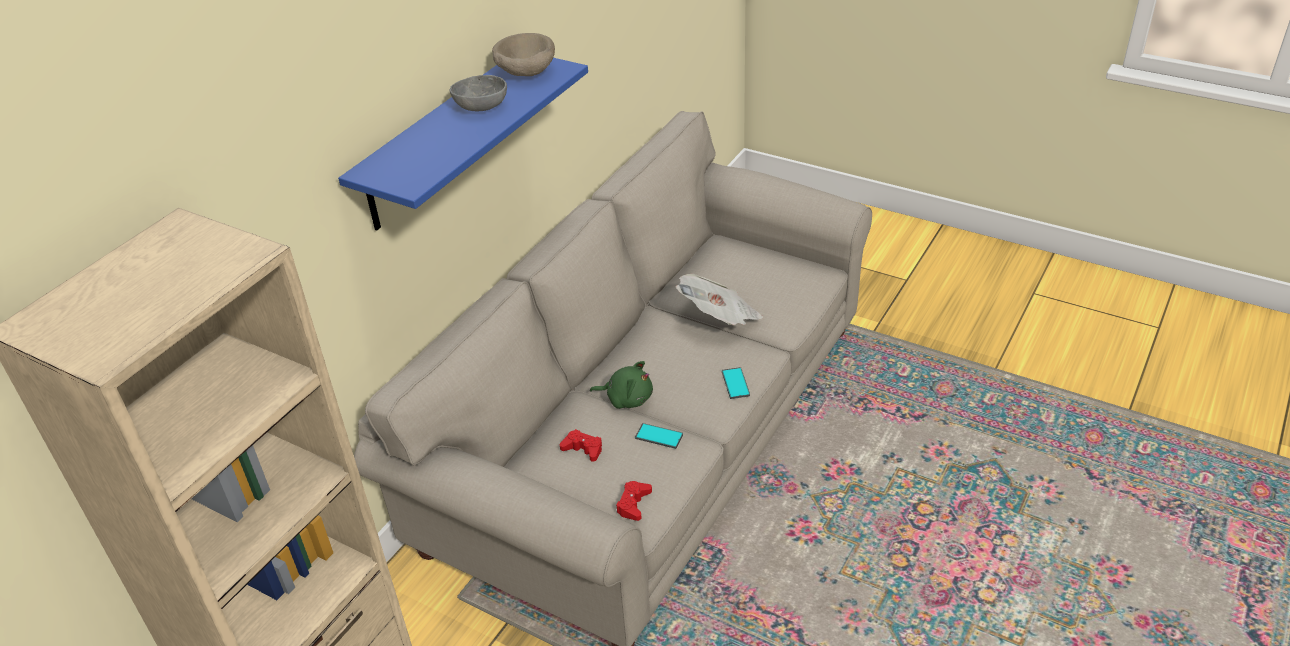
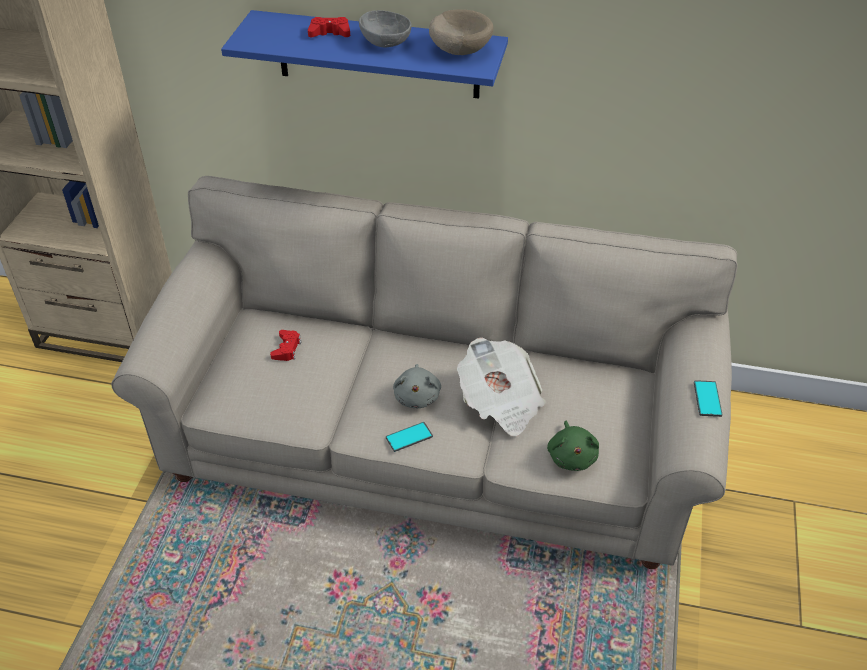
camera: 70 degrees right, 5 degrees up
(627, 398) = (365, 364): green plush toy -> green plush toy (572, 456)
(633, 504) = (227, 397): red game controller -> red game controller (330, 33)
(659, 436) = (314, 394): phone -> phone (707, 399)
(686, 370) = (417, 396): none -> grey plush toy

